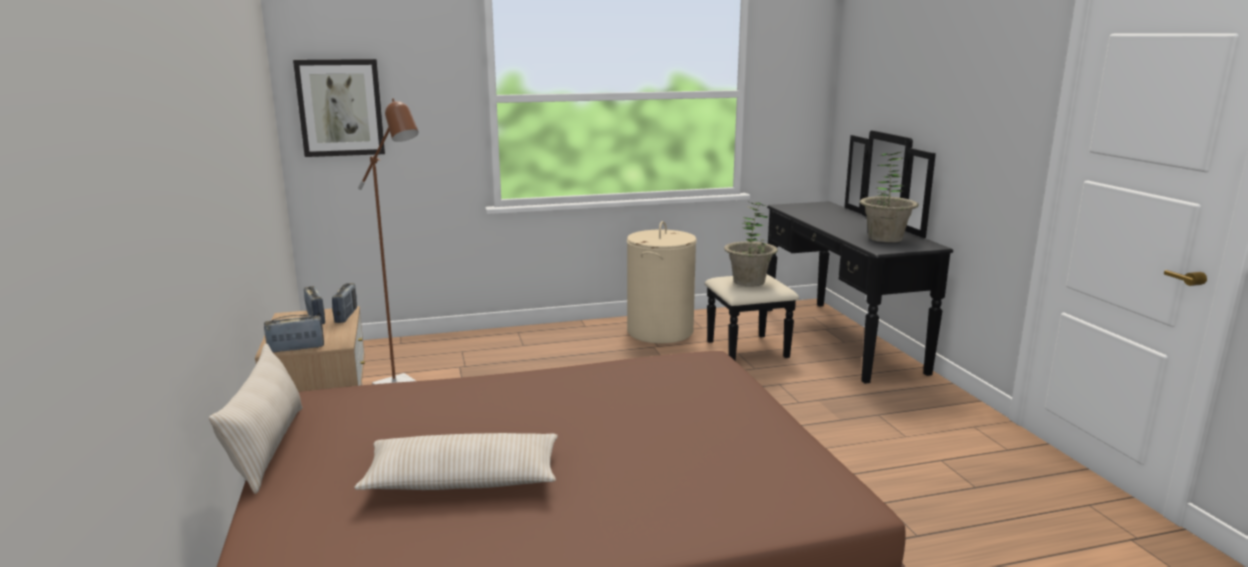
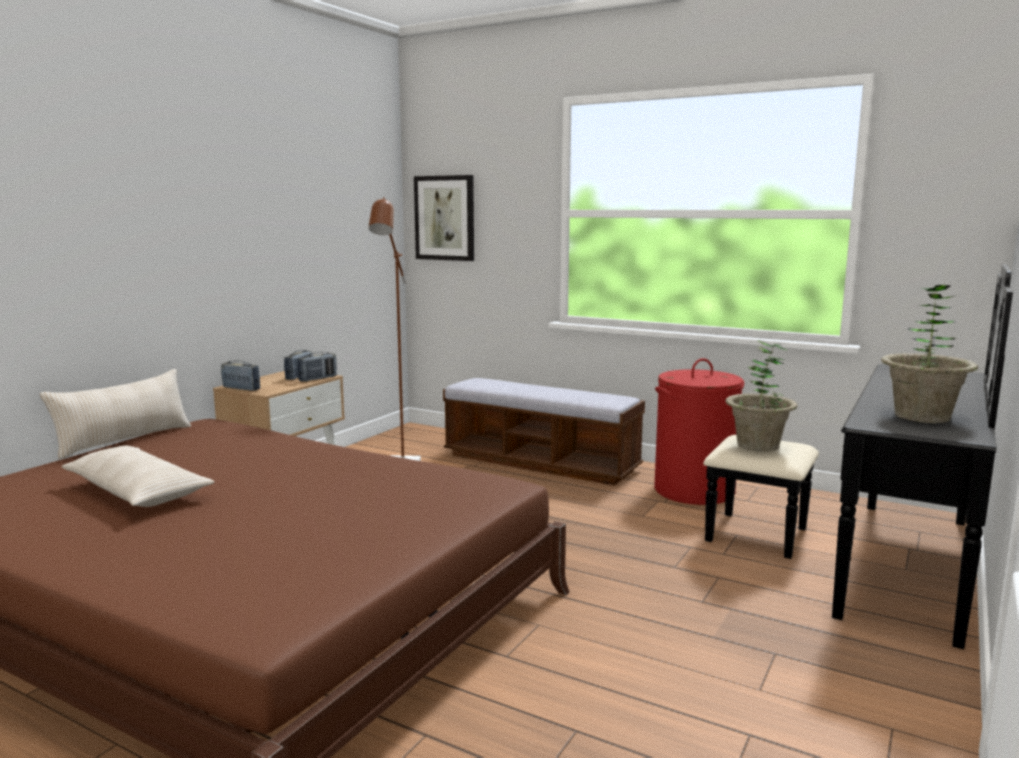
camera: 45 degrees right, 5 degrees down
(514, 345) = (540, 463): none -> bench
(660, 331) = (694, 491): beige laundry basket -> red laundry basket

